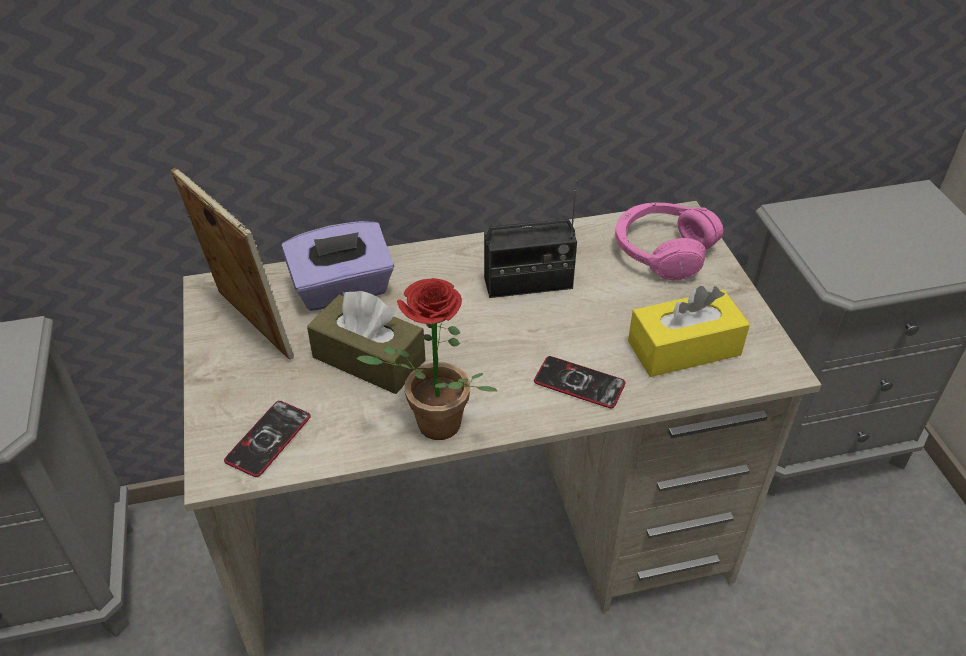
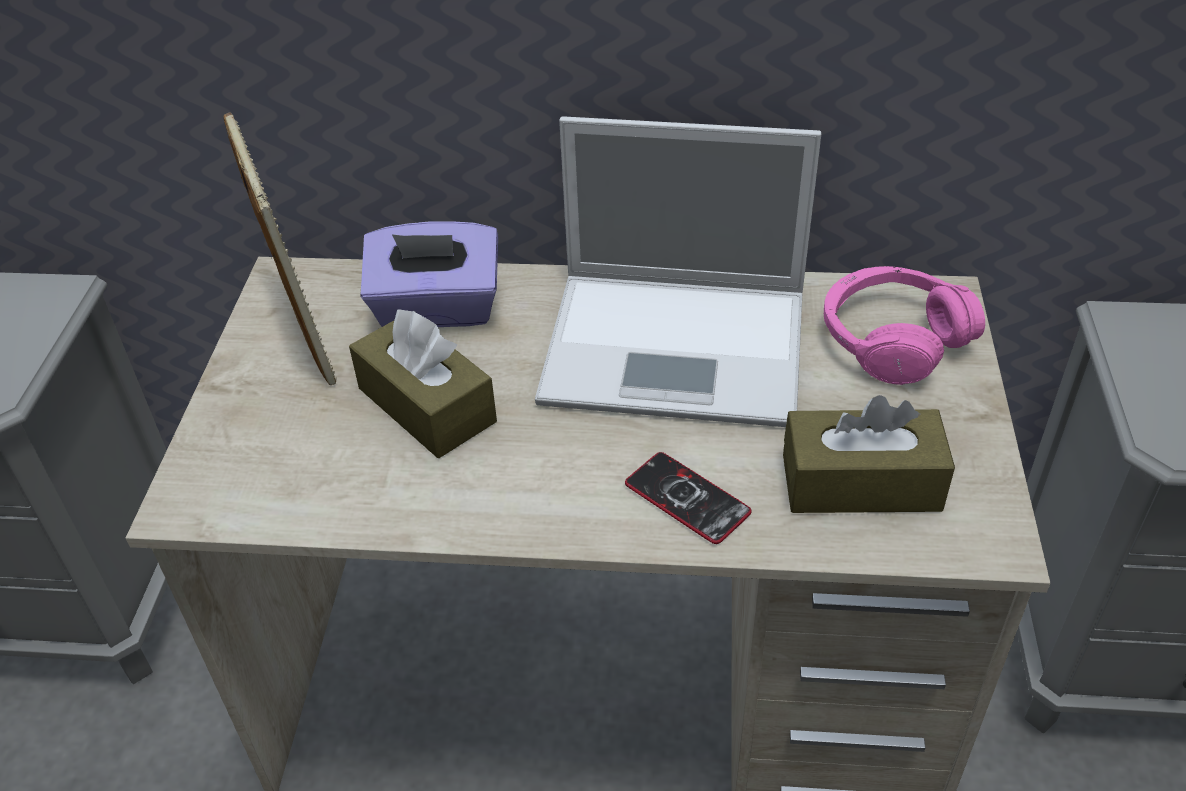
camera: 20 degrees right, 0 degrees up
(268, 439) = (258, 480): phone -> none
(431, 428) = (461, 514): potted plant -> none
(528, 283) = (680, 348): radio -> laptop
(684, 348) = (860, 483): yellow tissue box -> brown tissue box

